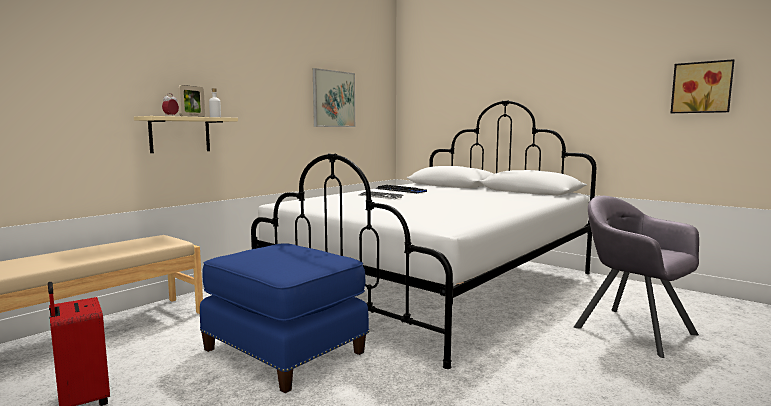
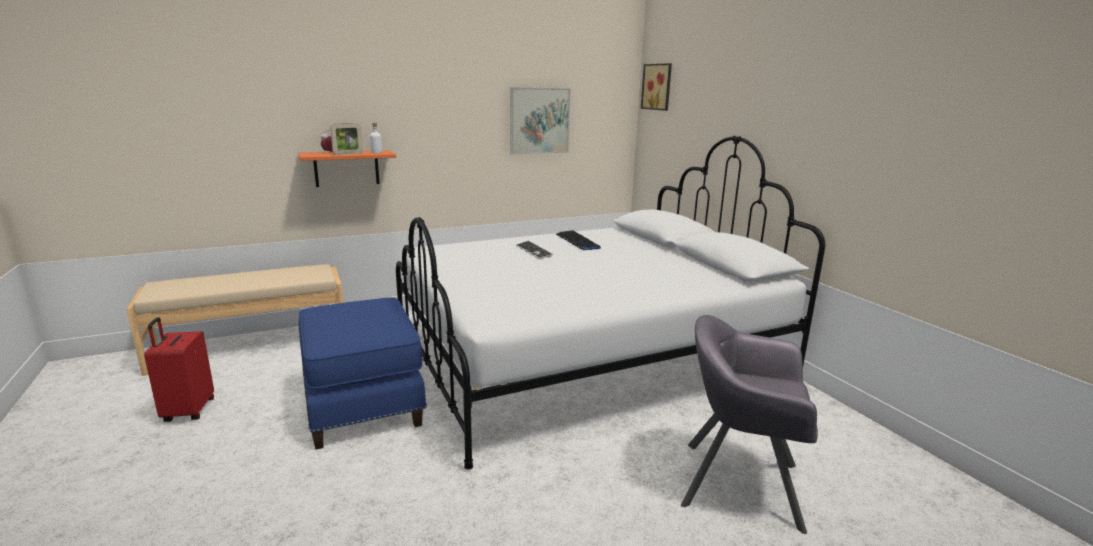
camera: 25 degrees right, 10 degrees up
(180, 134) = (346, 168): beige shelf -> orange shelf
(633, 330) = (739, 483): grey armchair -> grey armchair turned 60 degrees counterclockwise
(701, 87) = (981, 157): picture -> picture (658, 87)

